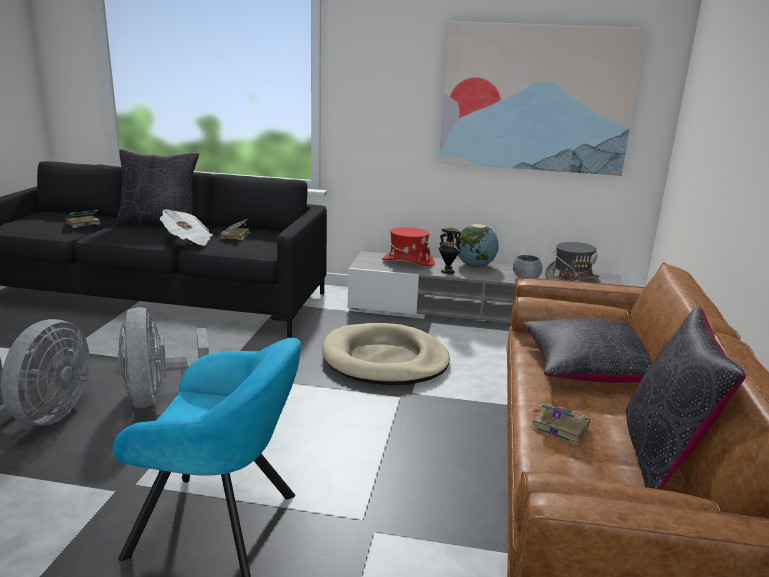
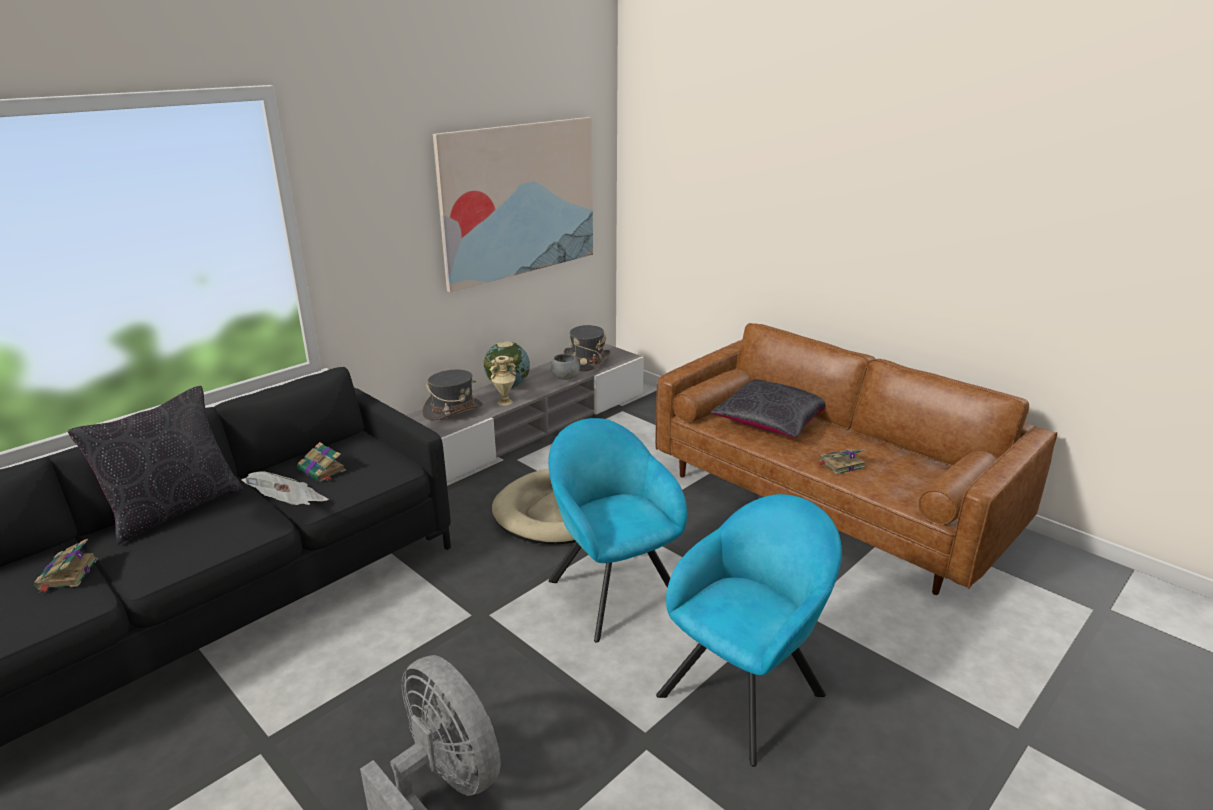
camera: 55 degrees left, 5 degrees up
(159, 397) = (488, 677): grey fan -> none
(306, 414) = (612, 589): none -> turquoise armchair
(408, 261) = (453, 410): red hat -> grey hat
(447, 271) = (504, 402): black vase -> beige vase
(662, 454) = (889, 448): black pillow -> none

